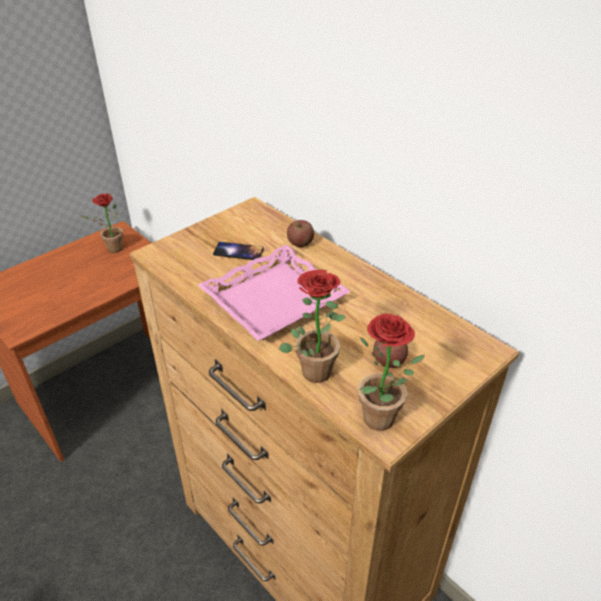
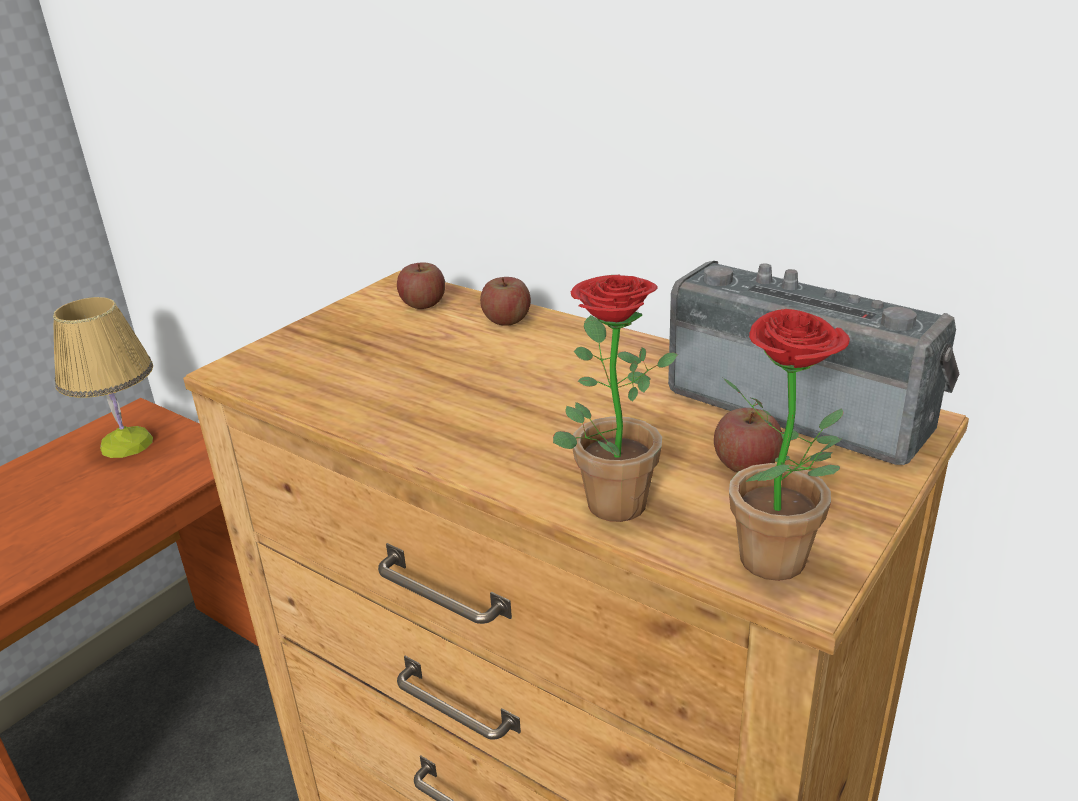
camera: 10 degrees left, 10 degrees down
(112, 249) = (126, 444): potted plant -> table lamp
(238, 251) = (396, 346): phone -> none
(260, 224) = (423, 304): none -> apple
(273, 299) = (487, 404): pink tray -> none
(433, 329) = (801, 407): none -> radio

